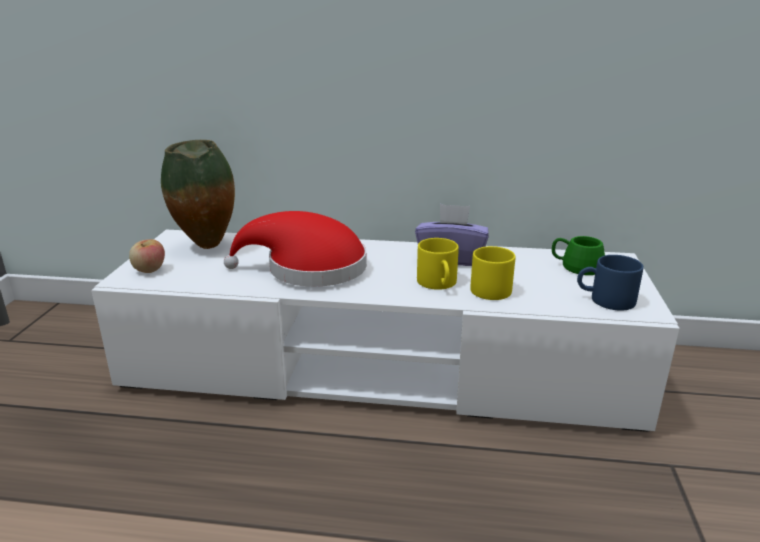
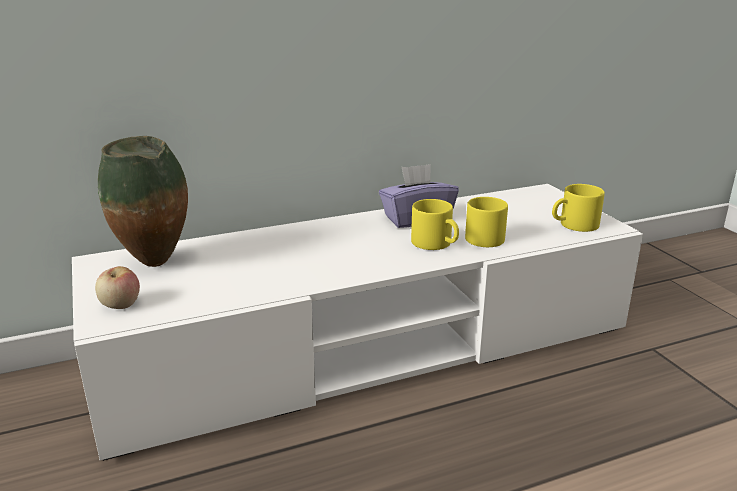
camera: 30 degrees left, 0 degrees up
(308, 269) = (300, 260): red hat -> none
(576, 265) = (520, 202): green mug -> none
(605, 300) = (574, 225): blue mug -> yellow mug

